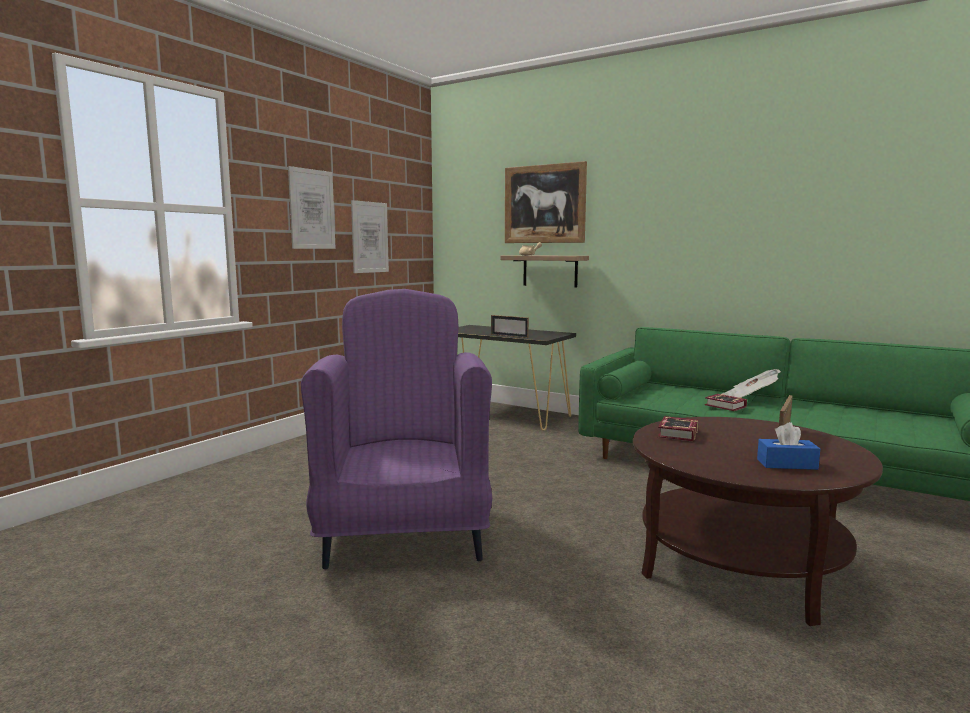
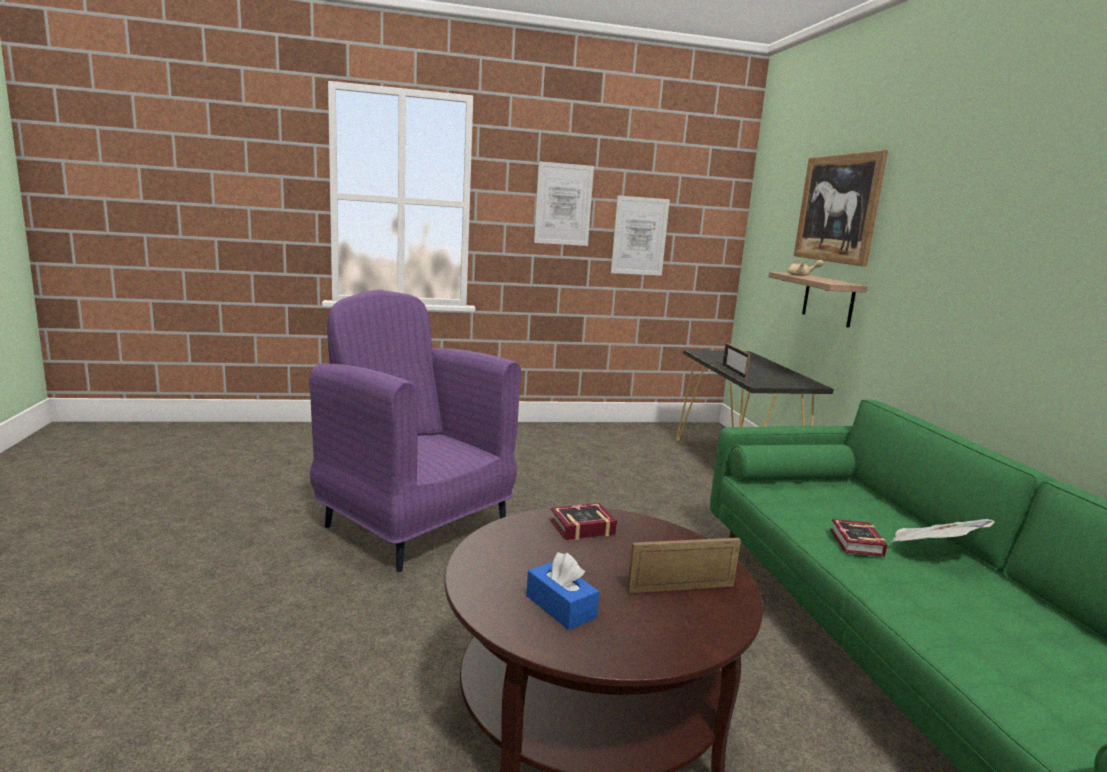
camera: 45 degrees right, 5 degrees up
(404, 533) = (414, 524): purple armchair -> purple armchair turned 90 degrees counterclockwise

